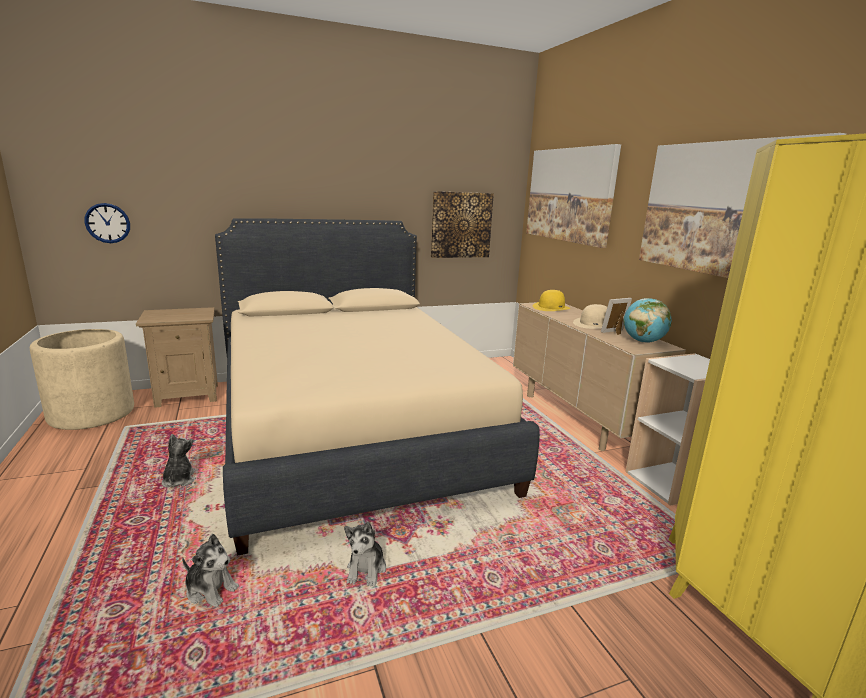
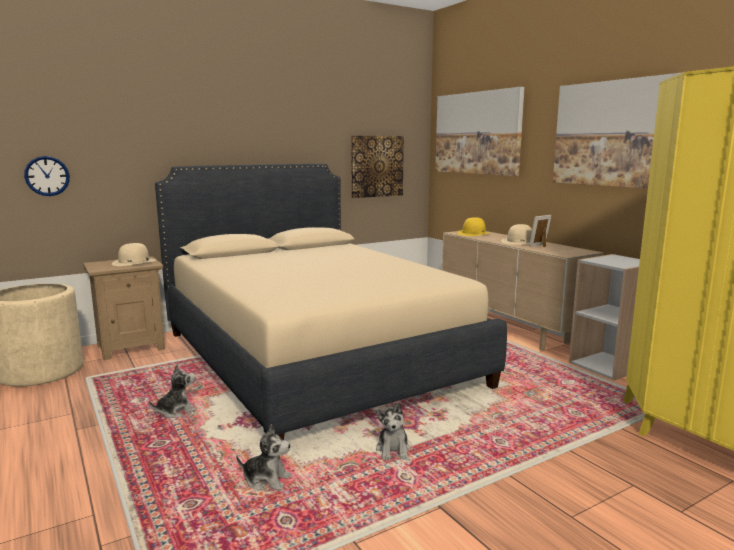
camera: 10 degrees left, 5 degrees down
(179, 480) = (176, 411): plush toy -> plush toy turned 75 degrees clockwise
(189, 313) = (134, 262): none -> beige hat
(643, 341) = (567, 250): globe -> none

